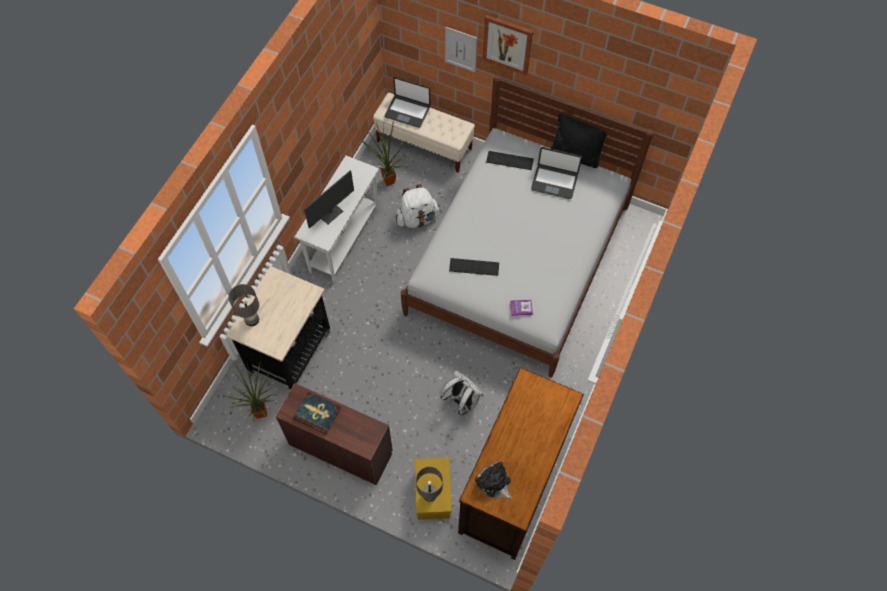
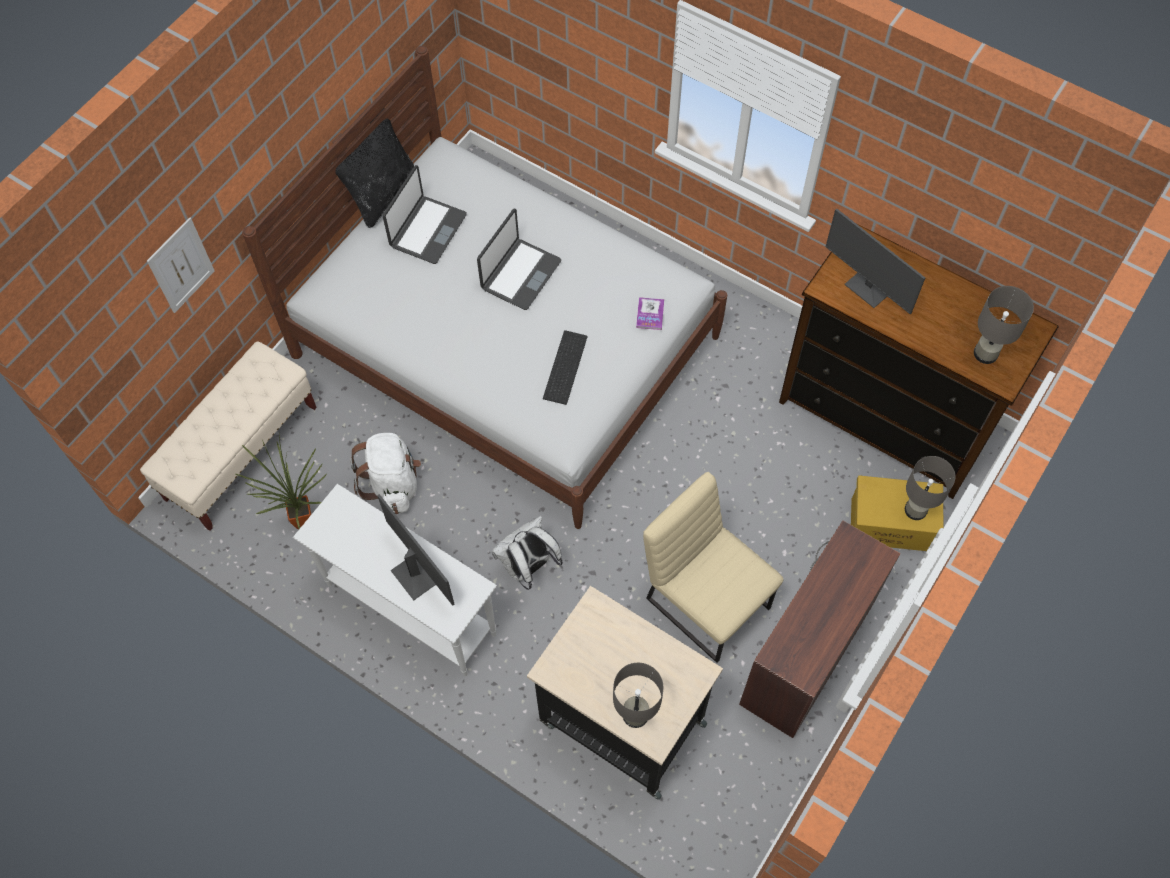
camera: 80 degrees left, 0 degrees up
(263, 413) = (730, 777): potted plant -> none
(317, 413) = (814, 627): book -> none
(368, 388) = (705, 599): none -> beige chair
(407, 111) = (198, 440): laptop -> laptop (520, 274)
(462, 401) = (743, 463): white backpack -> white backpack (528, 567)
(494, 482) = (986, 353): plush toy -> grey table lamp
(507, 44) = (227, 171): picture -> none
(510, 160) = (368, 284): keyboard -> none
(531, 406) = (868, 288): none -> monitor

